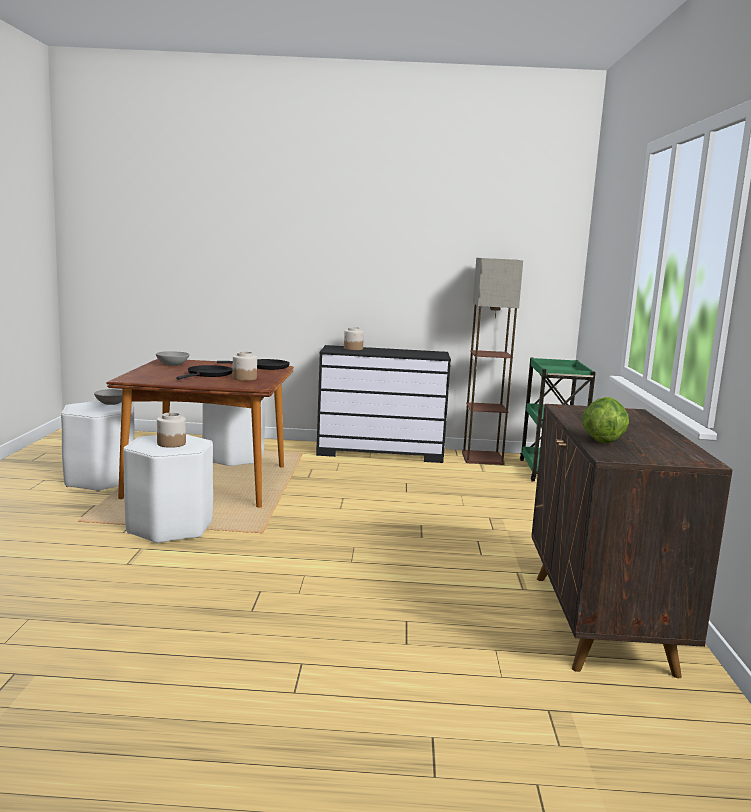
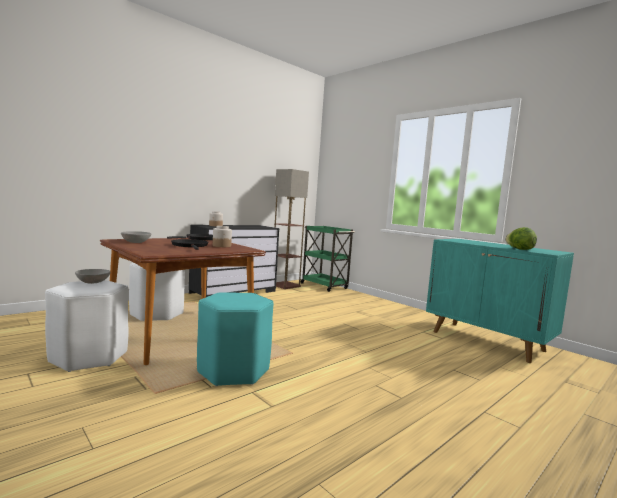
camera: 45 degrees left, 5 degrees down
(169, 527) = (233, 371): white stool -> turquoise stool
(171, 443) = (242, 299): jar -> none
(600, 622) = (488, 341): brown cabinet -> turquoise cabinet

